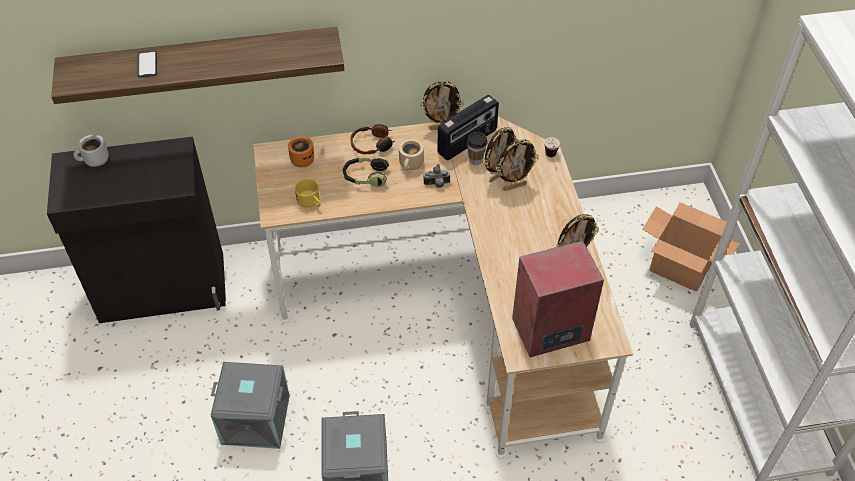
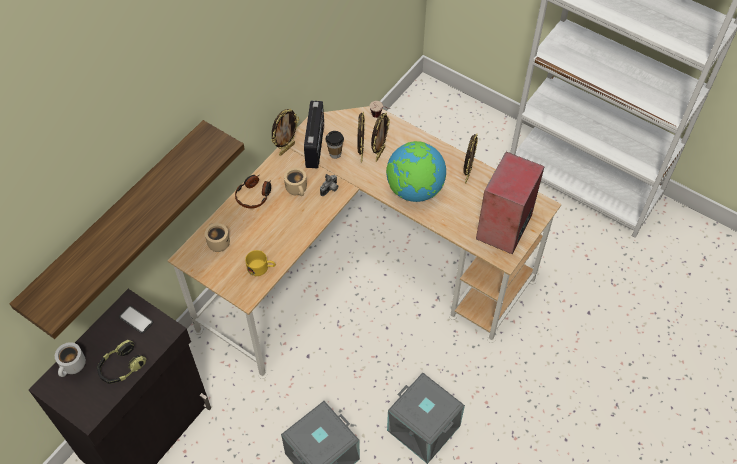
camera: 45 degrees left, 5 degrees up
(147, 64) = (97, 251): phone -> phone (136, 320)
(302, 158) = (217, 242): orange mug -> beige mug
(365, 177) = (277, 221): headphones -> headphones (122, 367)
(507, 237) = (414, 190): none -> globe
(680, 269) = (467, 139): cardboard box -> none

